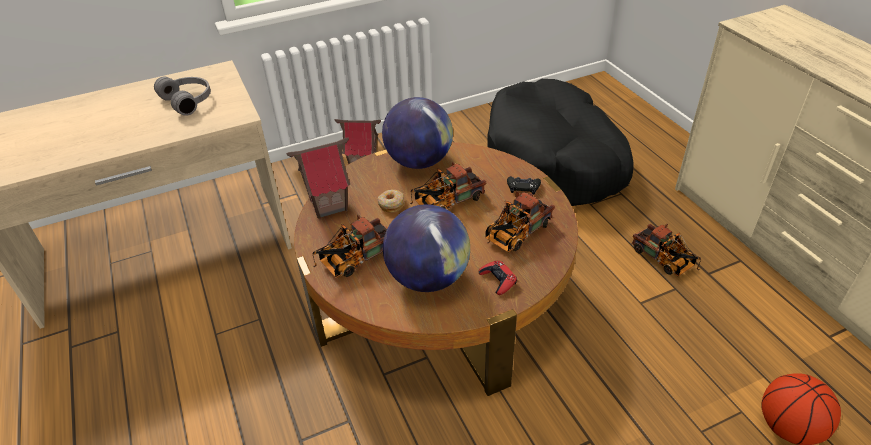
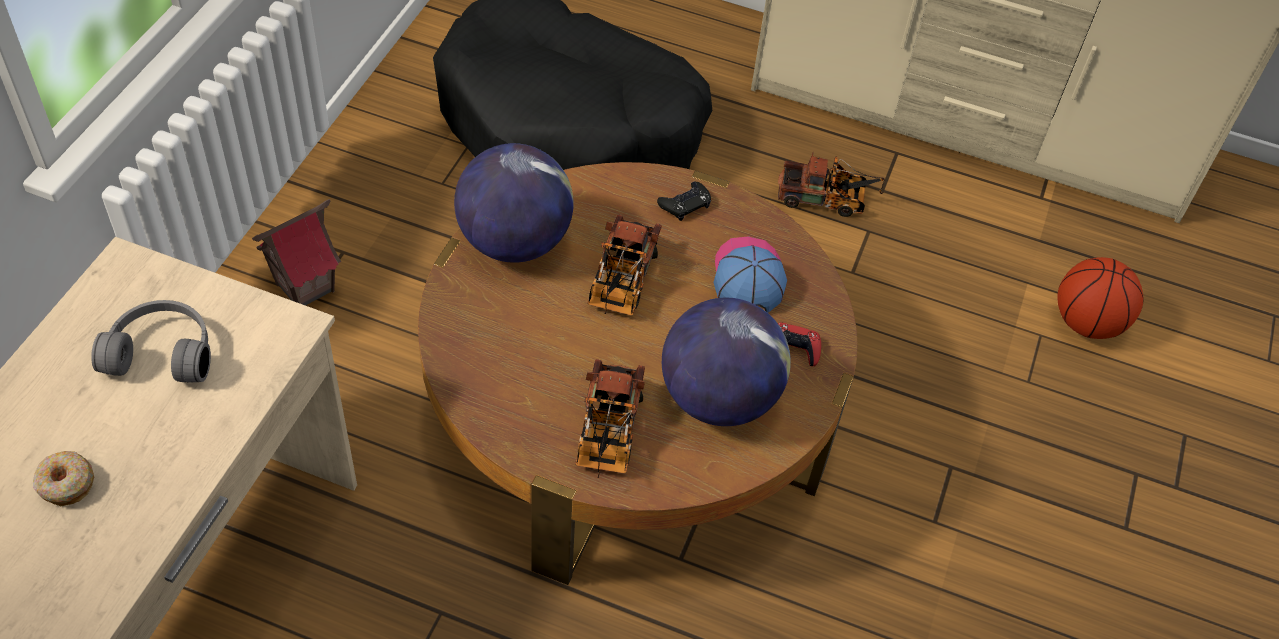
camera: 50 degrees left, 10 degrees up
(328, 205) = (476, 383): toy house -> none
(391, 204) = (557, 329): donut -> donut (66, 484)
(515, 235) = (747, 277): toy truck -> cap

